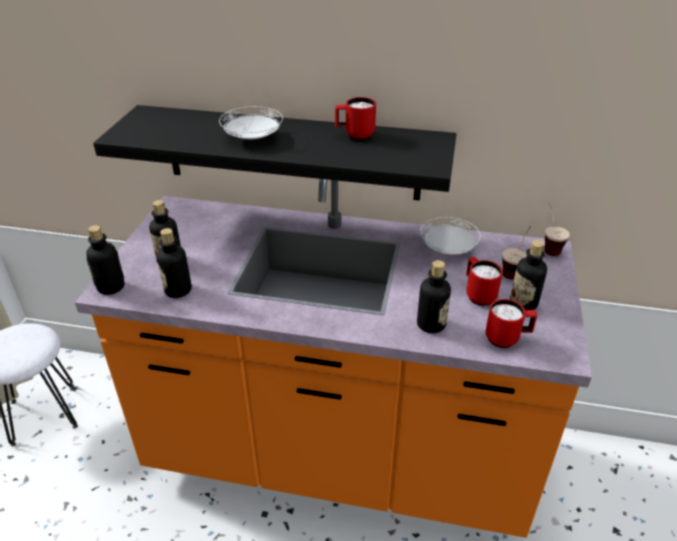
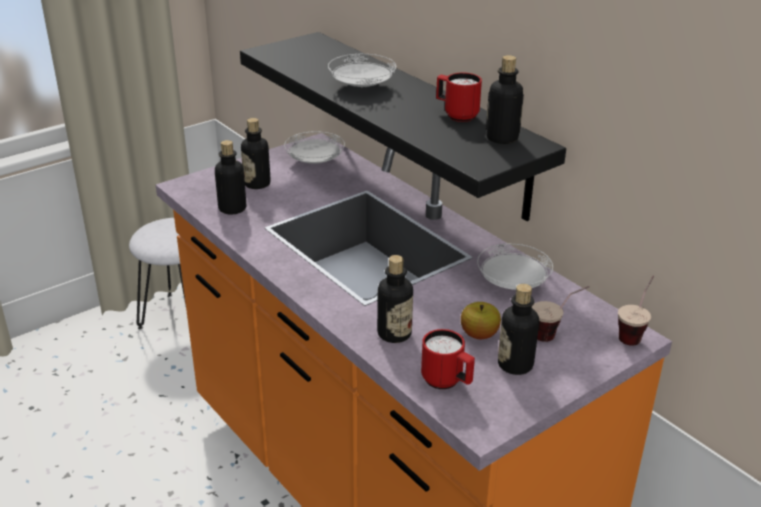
camera: 40 degrees right, 5 degrees down
(111, 287) = (191, 185): bottle -> bottle (502, 138)
(192, 221) = (314, 162): none -> white plate
(478, 294) = (479, 334): red mug -> apple

